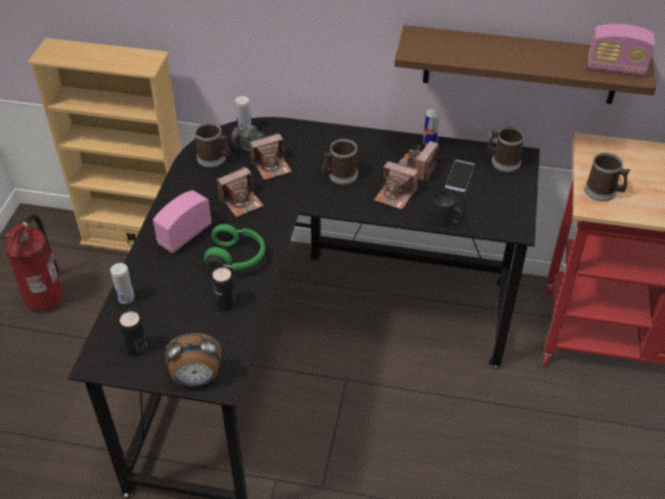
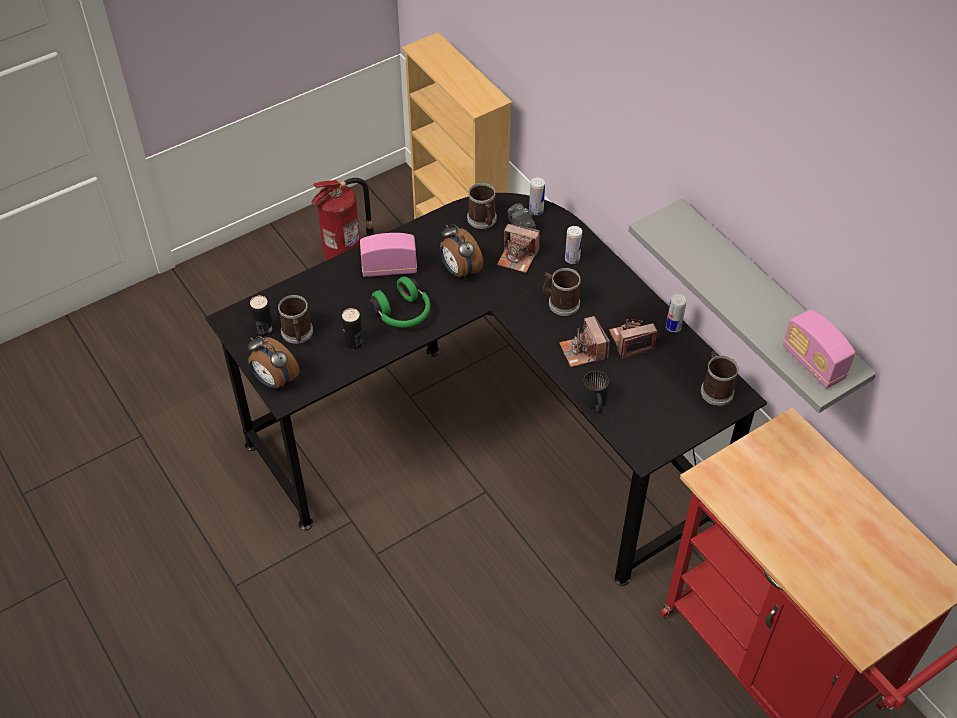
camera: 45 degrees right, 5 degrees up
(126, 298) = (297, 288): can -> can (572, 259)
(241, 202) = (459, 271): camera -> alarm clock
(459, 176) = (658, 375): phone -> none
(520, 65) = (767, 305): brown shelf -> grey shelf
(603, 192) = (737, 476): mug -> mug (297, 334)

